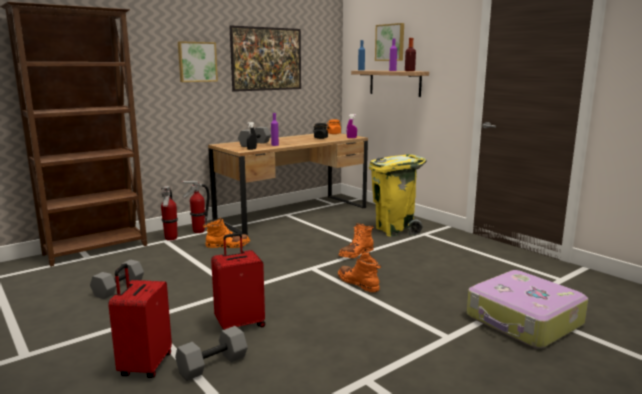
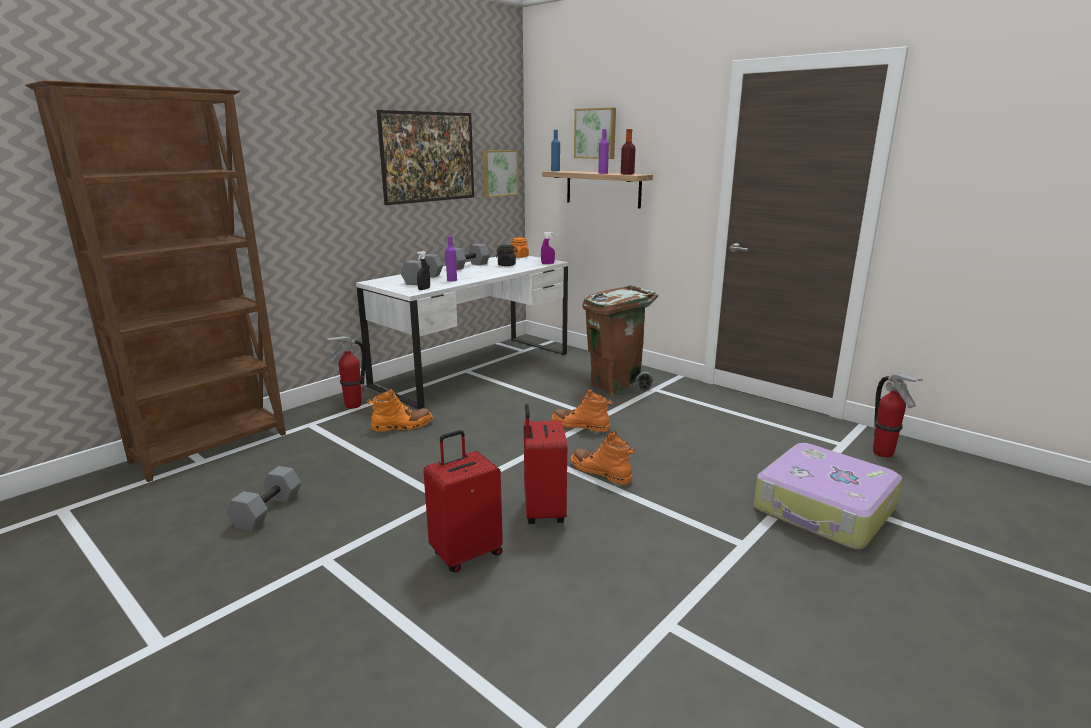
camera: 10 degrees left, 5 degrees up
(145, 366) = (353, 640): red suitcase -> red suitcase (542, 512)
(171, 238) = (317, 420): fire extinguisher -> fire extinguisher (883, 454)
(197, 62) = (334, 164): picture -> picture (499, 173)
(212, 365) = (452, 627): grey dumbbell -> grey dumbbell (467, 266)
(292, 214) = (474, 369): brown desk -> white desk
(356, 254) = (580, 426): orange boot -> orange boot turned 75 degrees clockwise
(394, 230) = (616, 386): yellow trash can -> brown trash can

